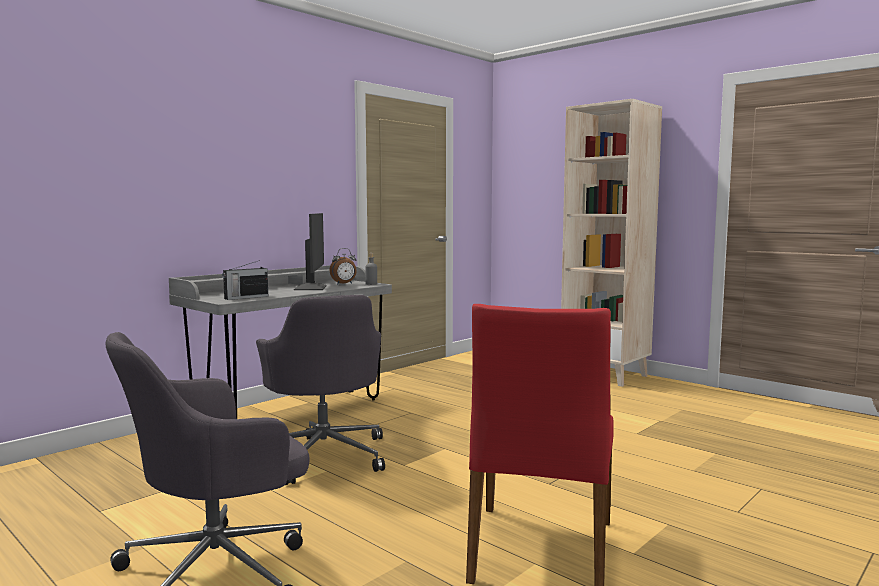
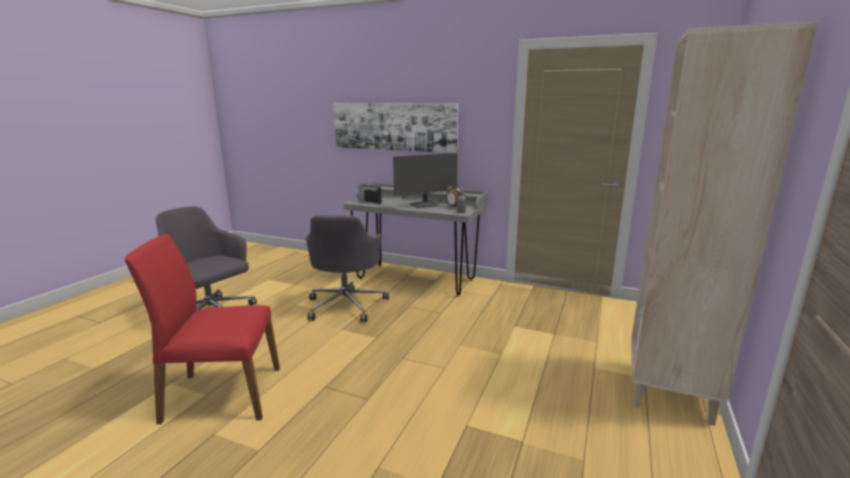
camera: 70 degrees right, 10 degrees up
(203, 179) = (393, 126): none -> picture
(324, 455) = (346, 305): grey office chair -> grey office chair turned 45 degrees counterclockwise

